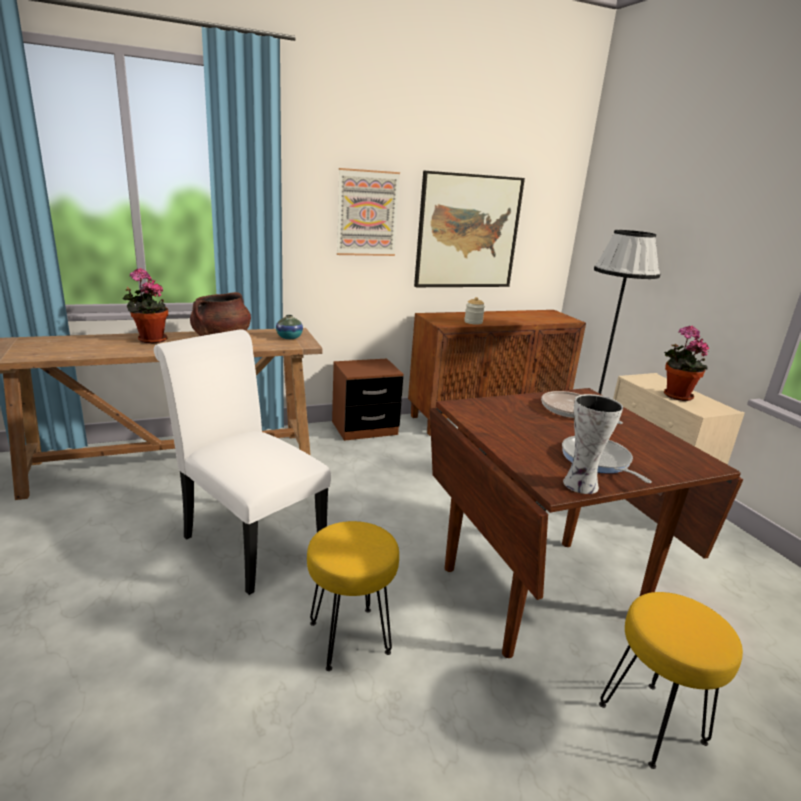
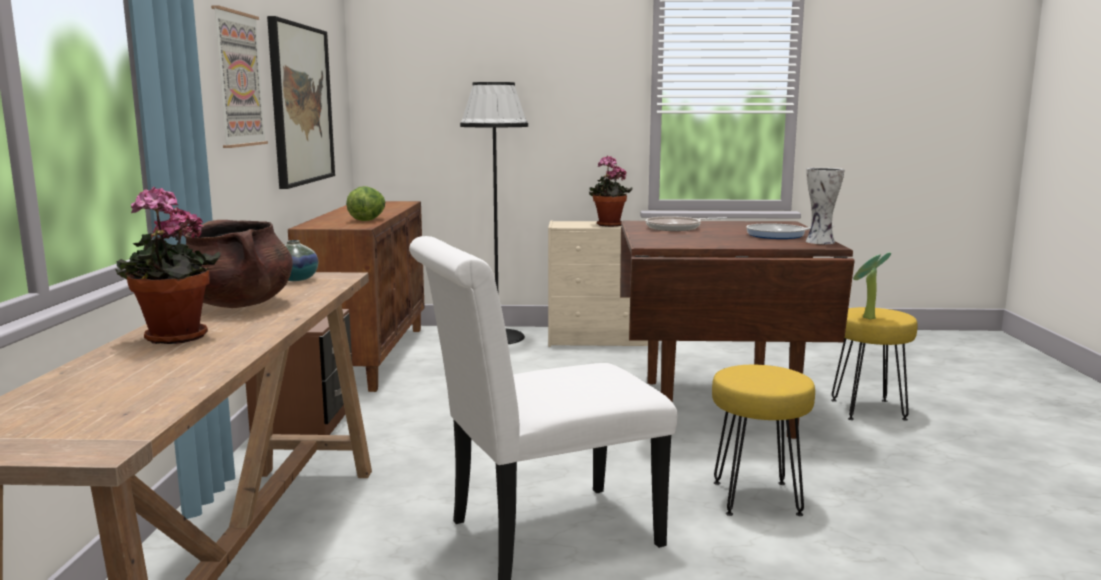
camera: 65 degrees left, 10 degrees down
(473, 322) = (368, 220): jar -> lettuce
(645, 613) = (866, 318): none -> potted plant

